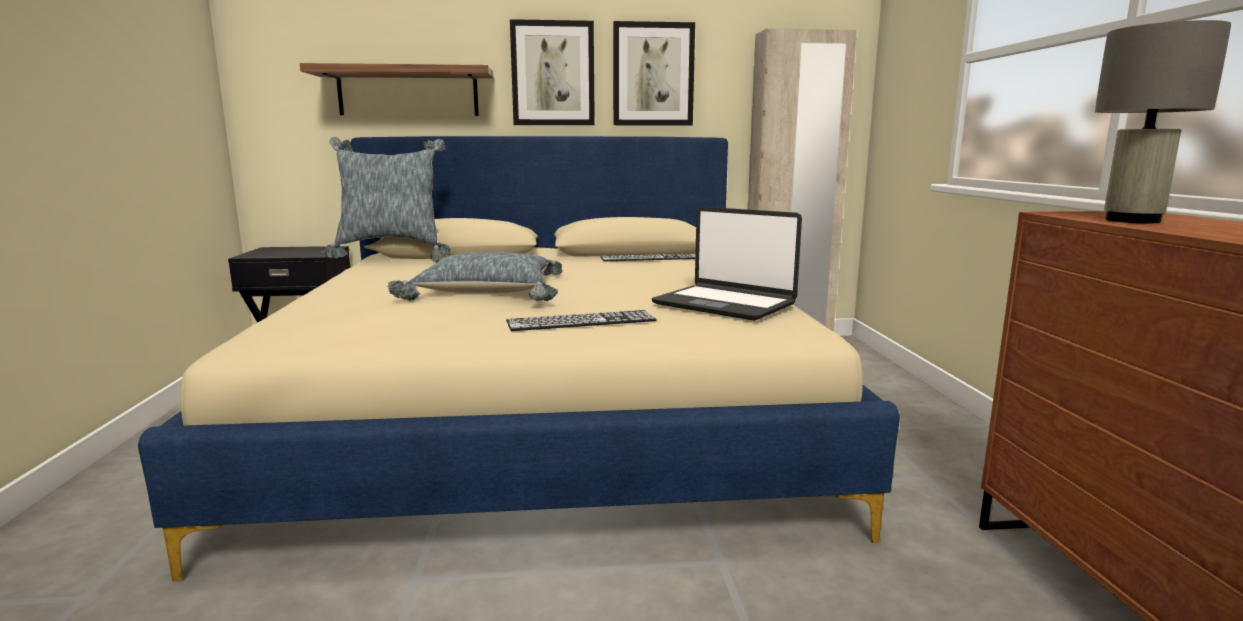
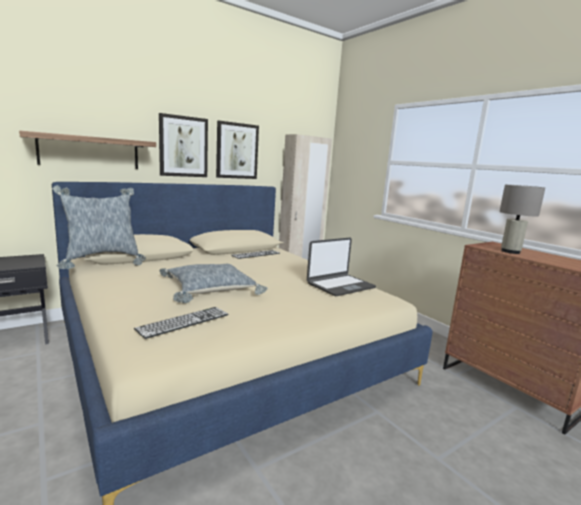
camera: 30 degrees left, 0 degrees up
(581, 321) = (297, 306): keyboard -> keyboard (184, 321)
(724, 304) = (340, 285): laptop -> laptop turned 45 degrees counterclockwise

